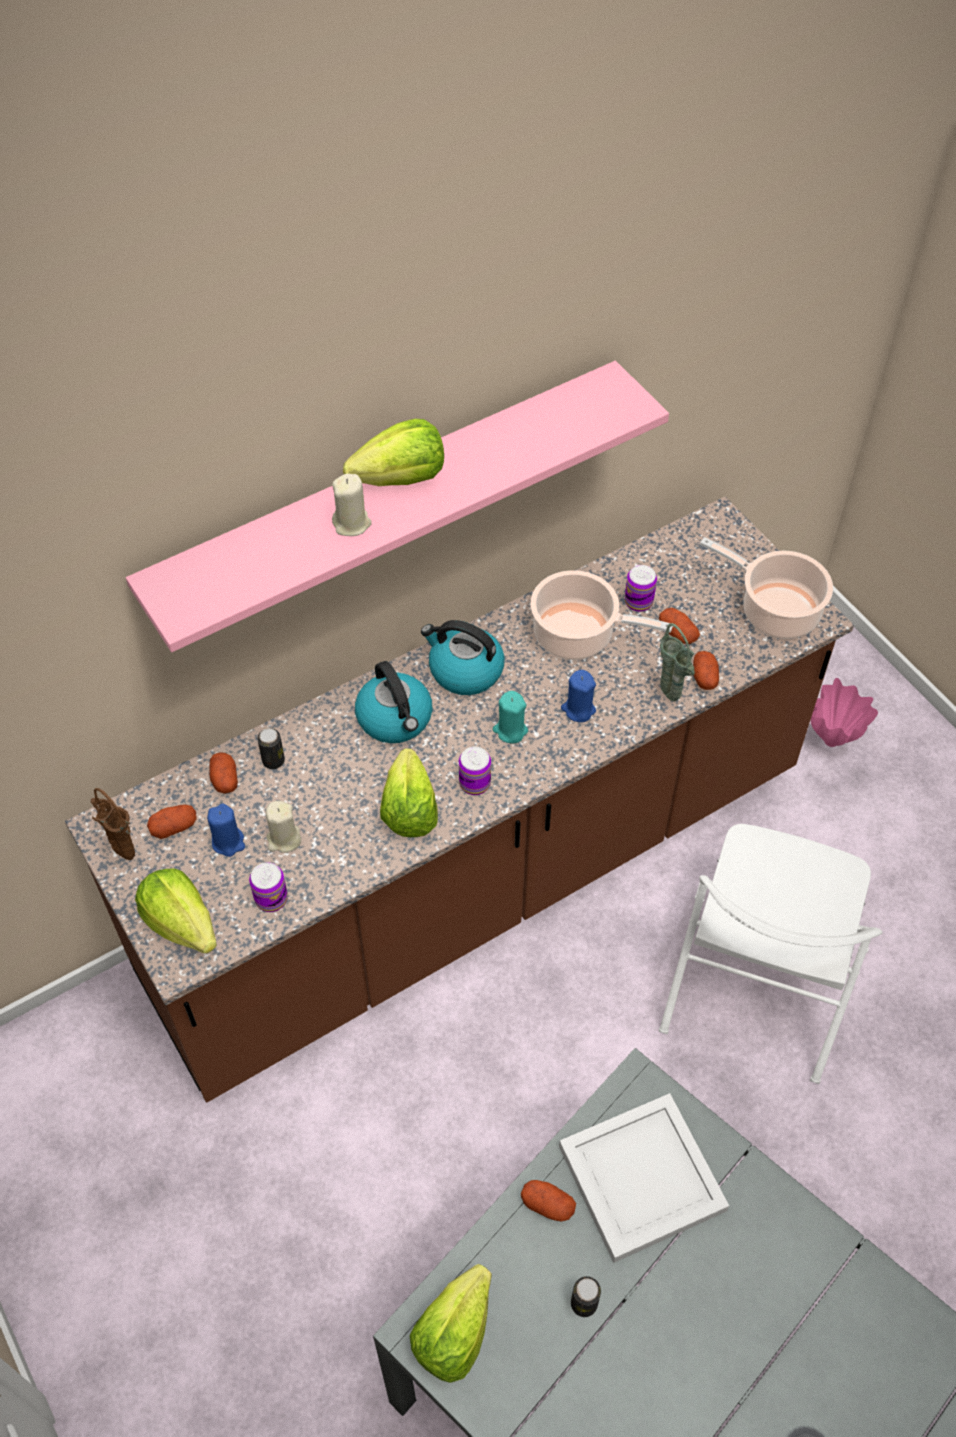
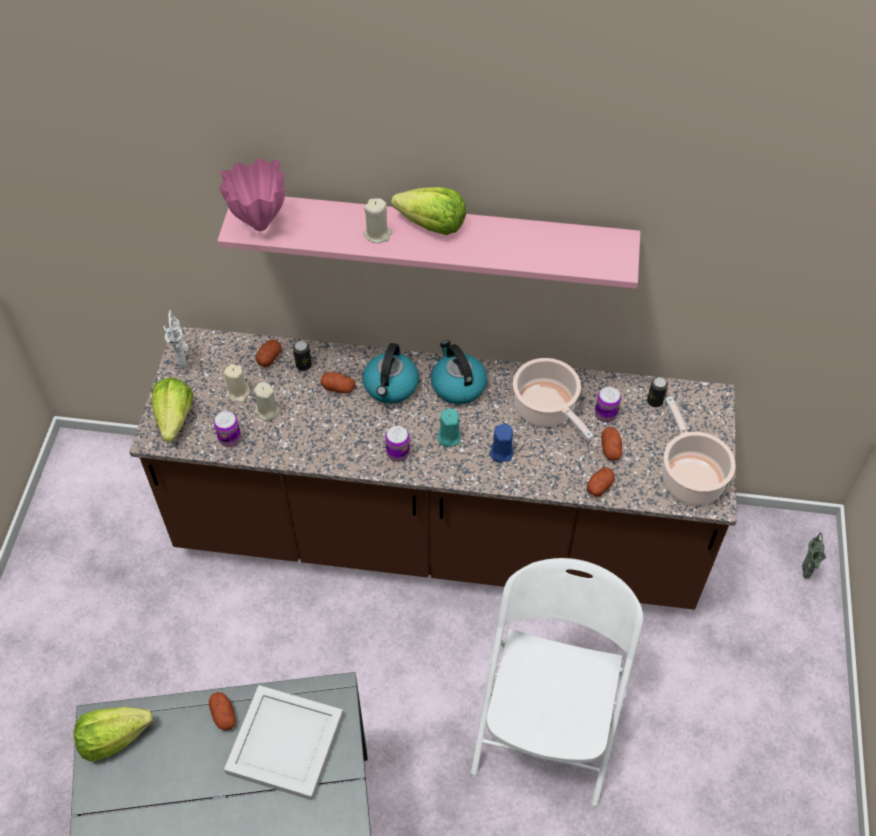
camera: 40 degrees right, 0 degrees up
(123, 854) = (182, 363): brown vase -> white vase
(174, 827) = (220, 366): potato -> potato (338, 388)
(228, 842) = (238, 393): blue candle -> beige candle
(409, 810) = (347, 442): lettuce -> none
(584, 1303) = (190, 781): can -> can (654, 401)
(671, 699) = (564, 485): green vase -> green vase (804, 576)
(758, 978) = (548, 722): white chair -> white chair turned 135 degrees clockwise
(831, 742) = (745, 616): pink vase -> pink vase (259, 226)

